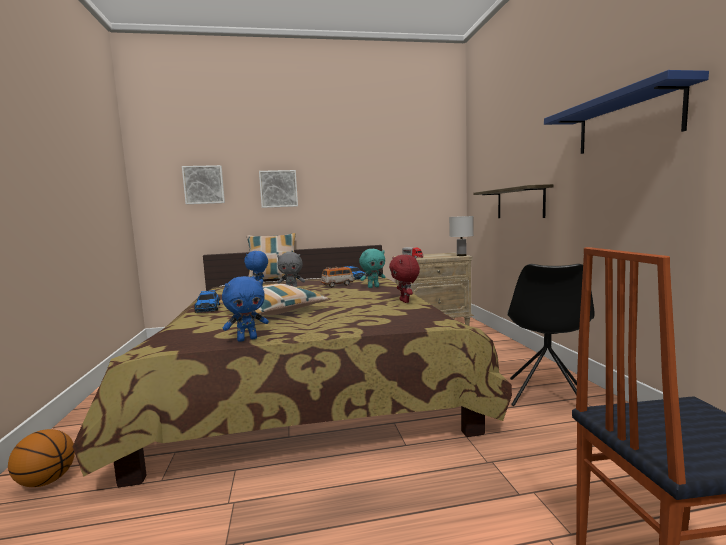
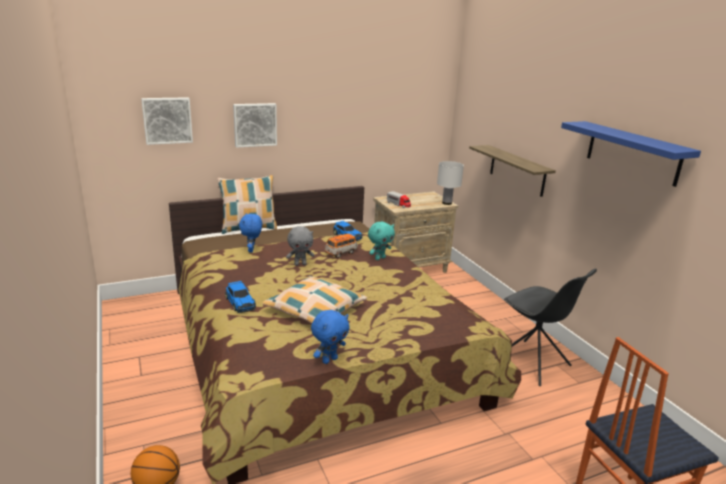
camera: 15 degrees left, 15 degrees up
(405, 301) = (427, 290): red plush toy -> none
(546, 395) = (533, 363): black chair -> black chair turned 45 degrees counterclockwise

